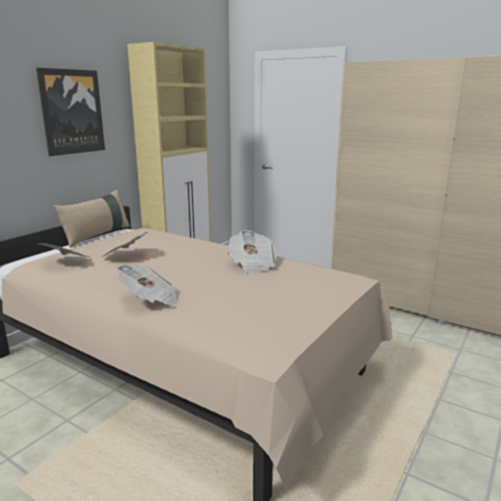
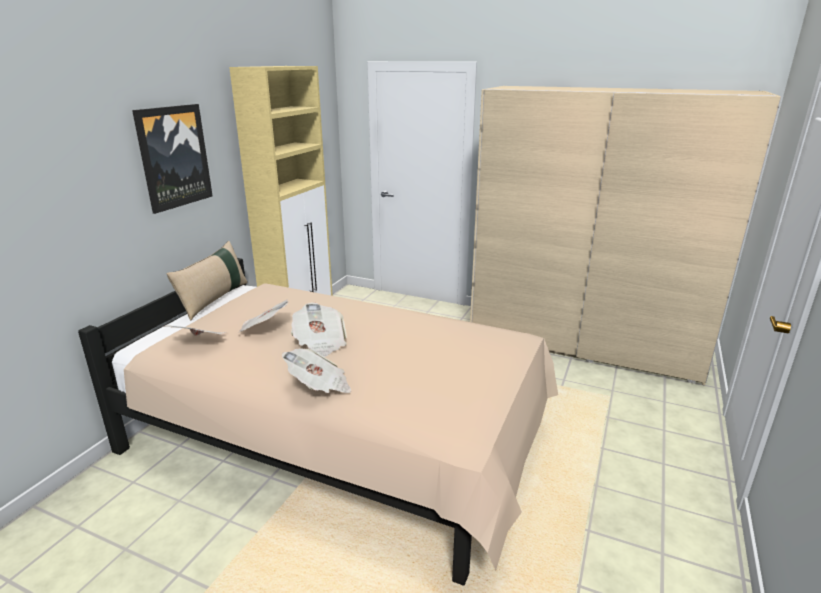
camera: 10 degrees left, 5 degrees up
(252, 265) = (409, 329): newspaper -> newspaper (320, 343)

